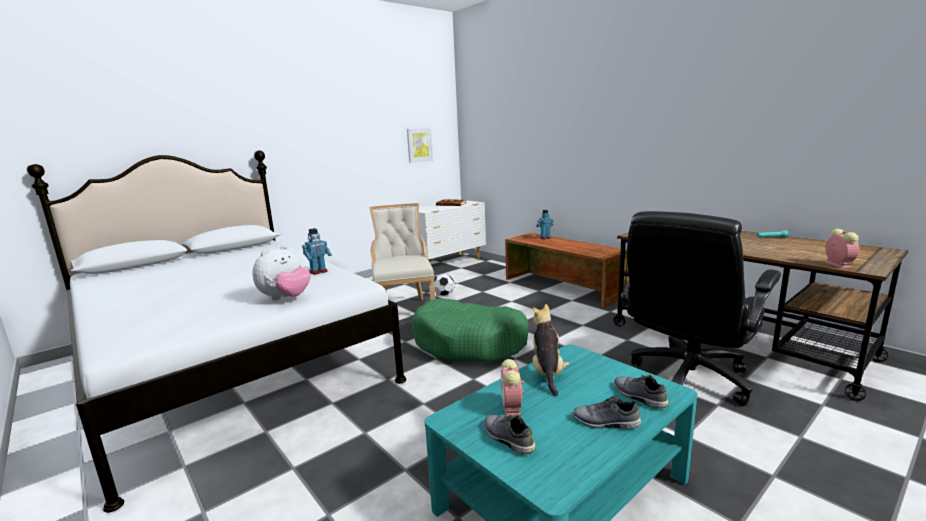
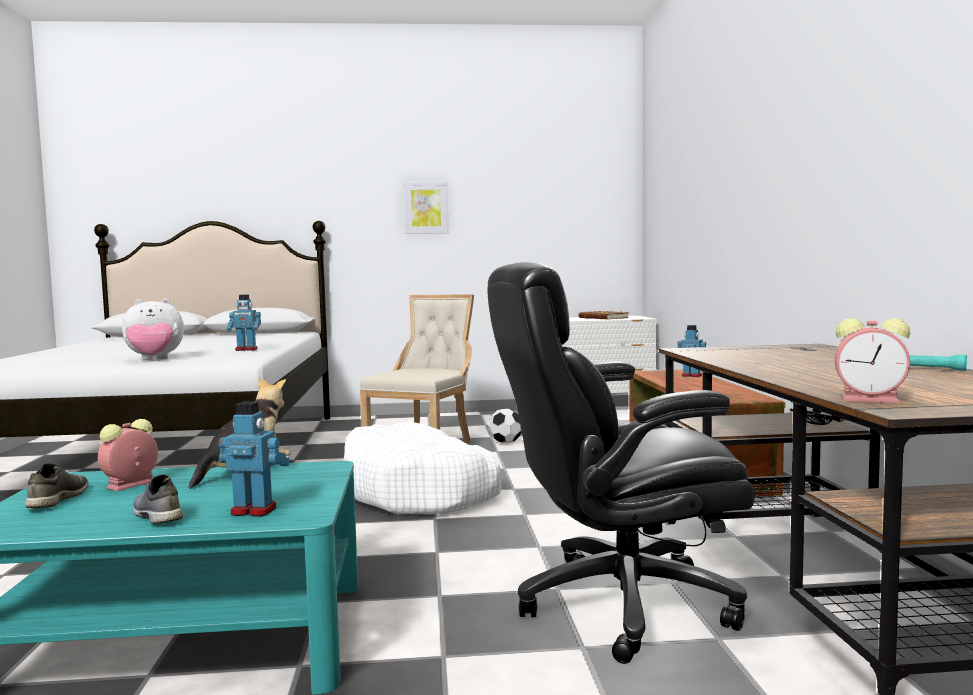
camera: 35 degrees right, 10 degrees down
(419, 145) = (565, 224): picture -> picture (426, 208)
(470, 343) = (419, 492): green dog bed -> white dog bed
(638, 397) = (254, 510): grey shoe -> toy robot
(837, 264) = (872, 399): alarm clock -> alarm clock turned 75 degrees clockwise

